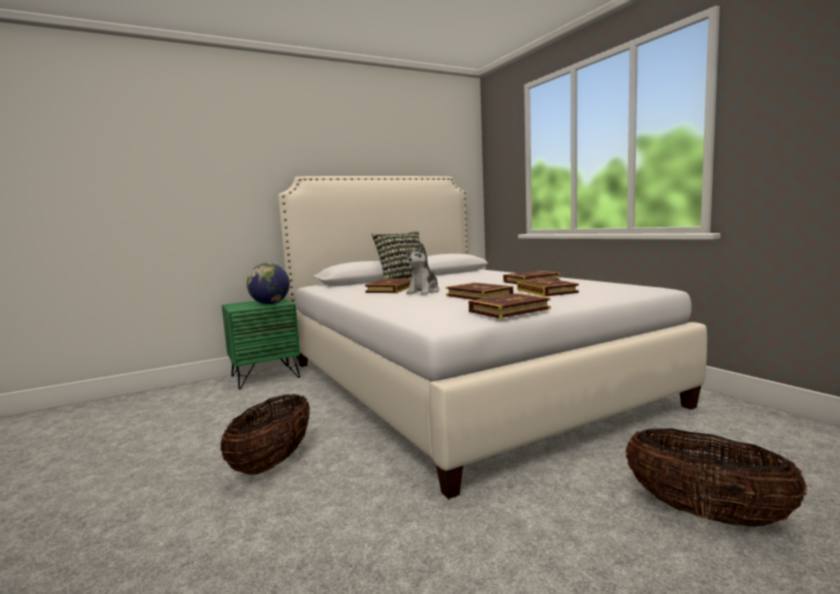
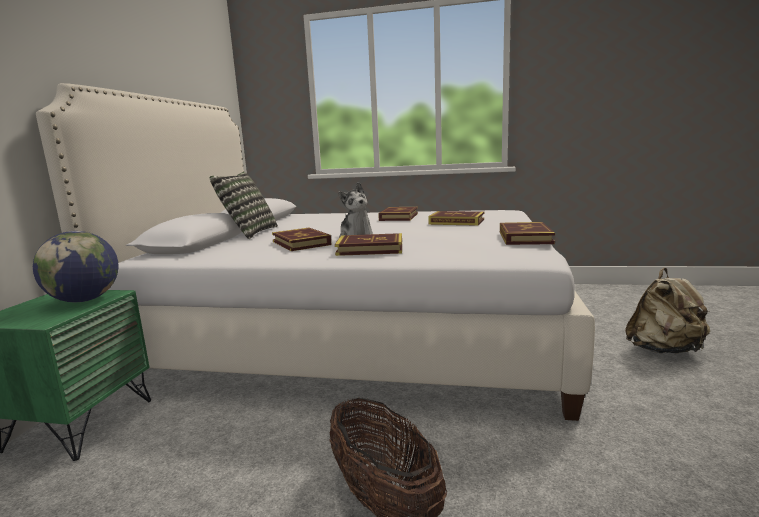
camera: 50 degrees left, 5 degrees up
(479, 296) = (443, 232): book -> book (370, 249)
(706, 514) = (664, 350): basket -> beige backpack

